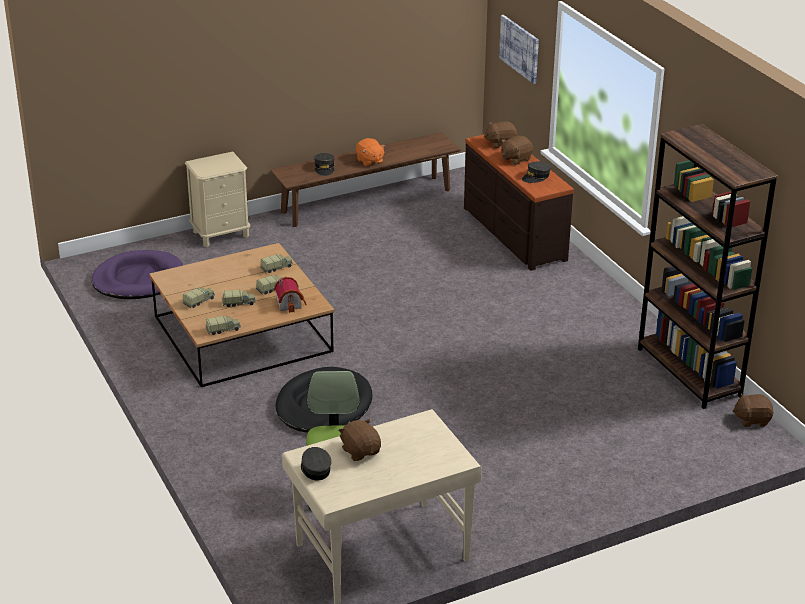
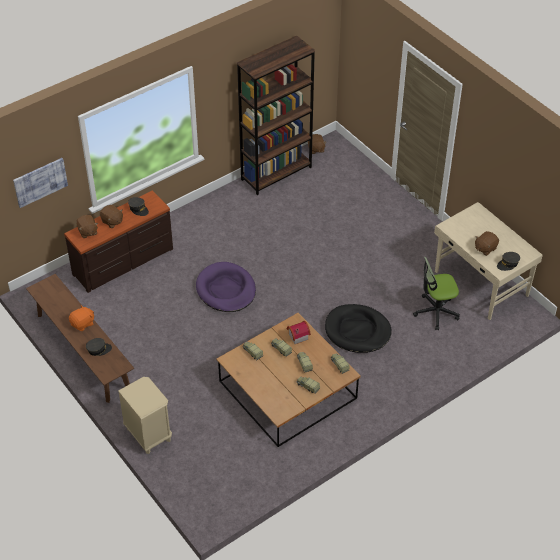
camera: 100 degrees left, 15 degrees up
(138, 279) = (228, 472): purple dog bed -> purple dog bed (226, 290)

